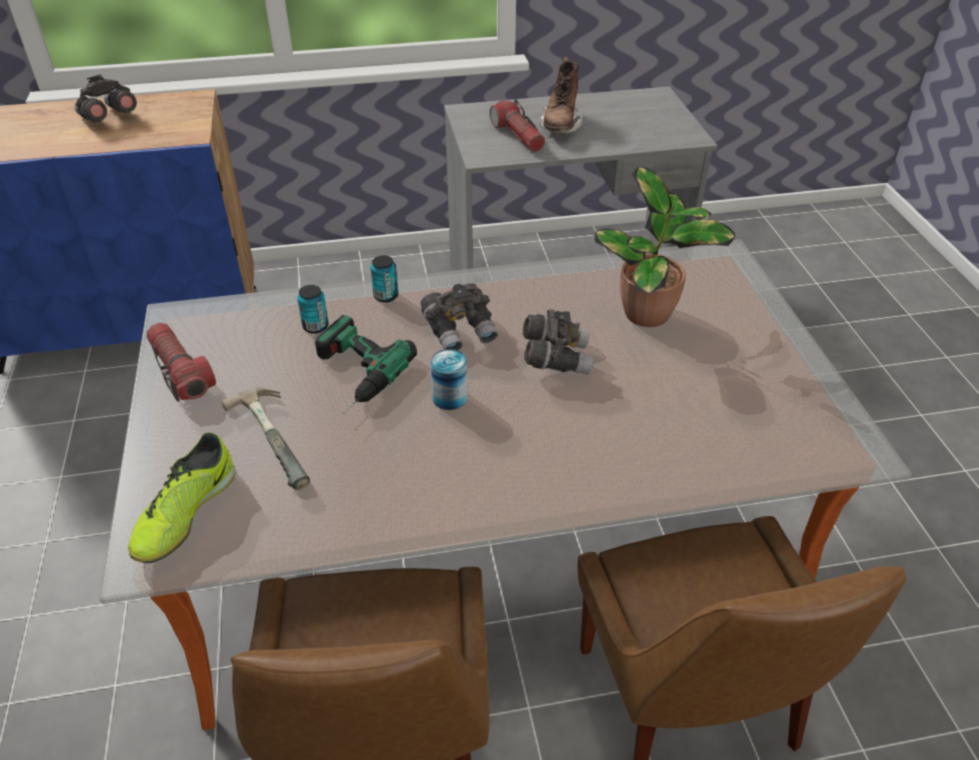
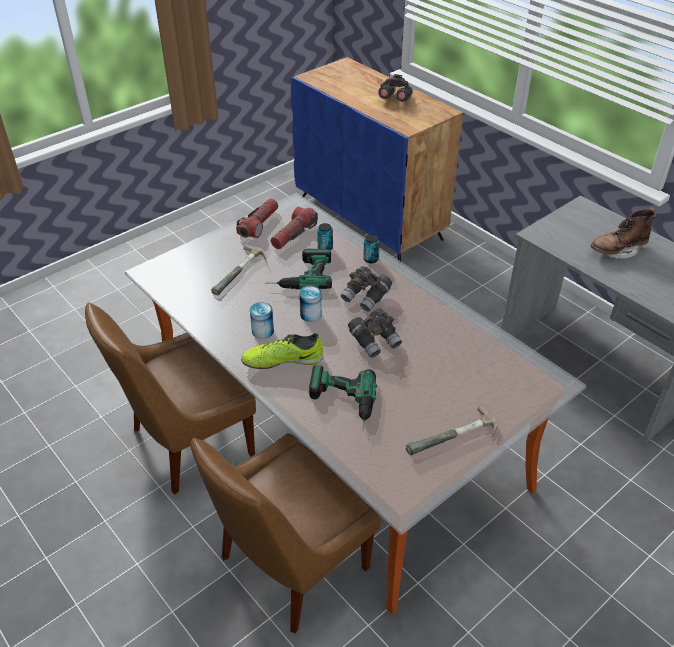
camera: 60 degrees right, 0 degrees up
(185, 513) = (178, 269): shoe -> shoe (283, 360)
(443, 463) = (262, 331): none -> can
(518, 136) = (580, 238): flashlight -> flashlight (294, 235)
(650, 315) = (451, 366): potted plant -> none
(658, 438) = (341, 404): none -> power drill
(777, 365) = (454, 439): none -> hammer

